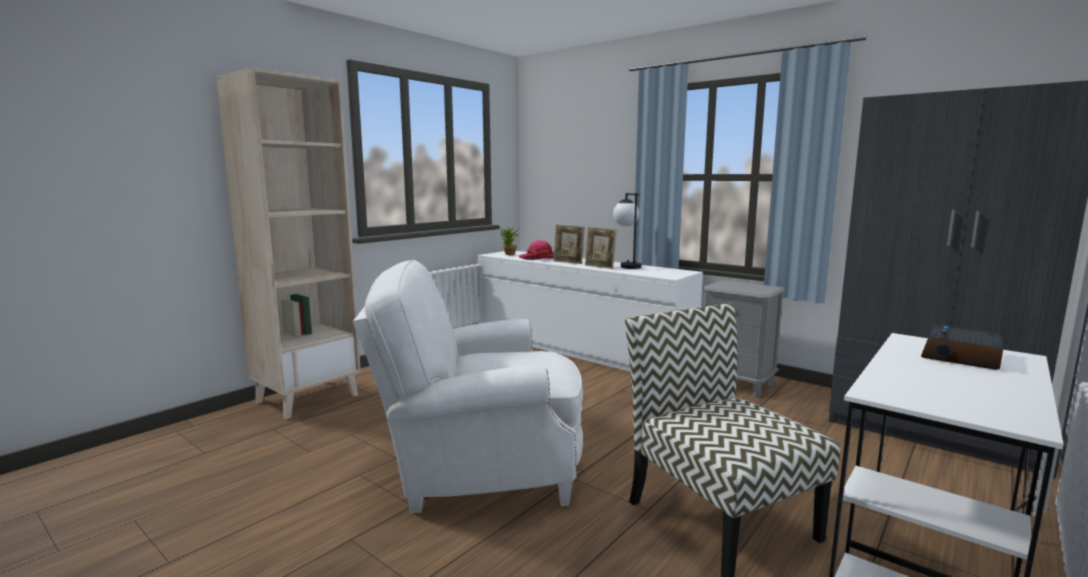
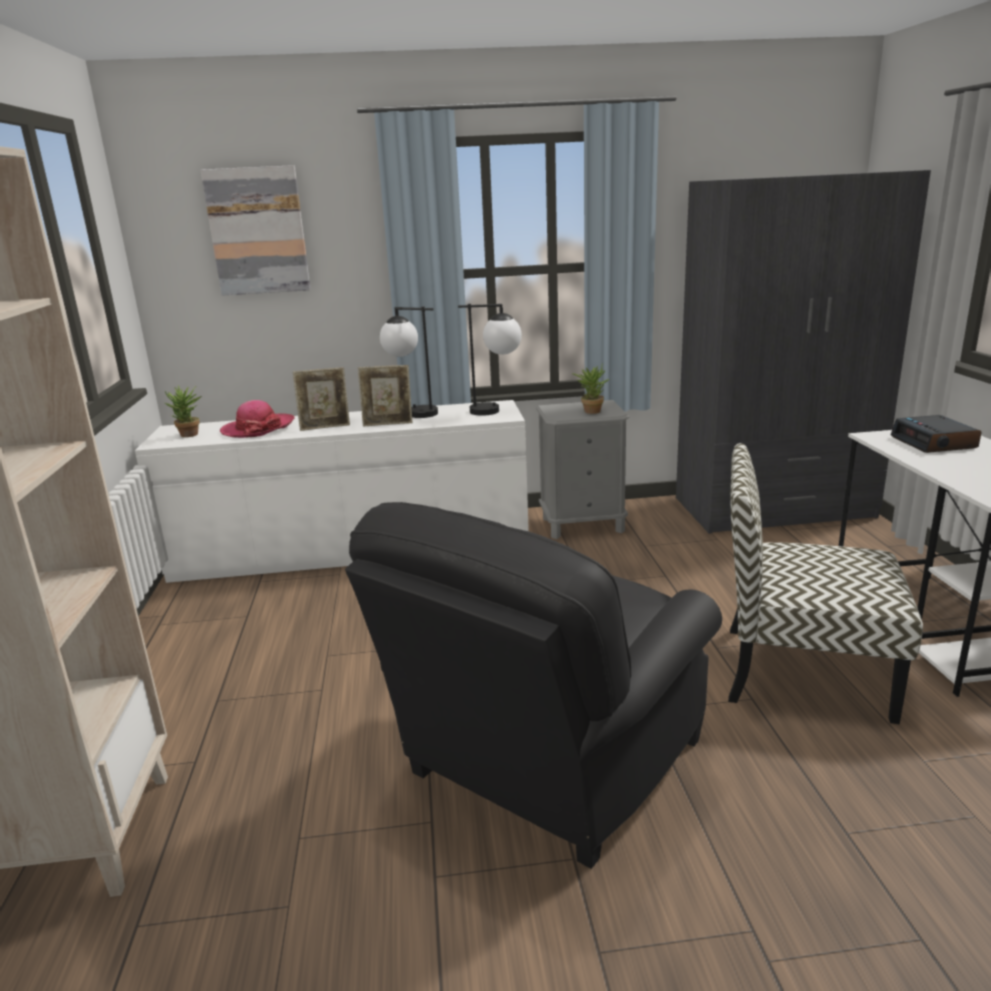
camera: 45 degrees left, 10 degrees up
(478, 467) = (546, 763): white armchair -> black armchair
(576, 145) = (258, 231): none -> picture
(674, 273) = (497, 411): none -> table lamp
(747, 288) = (590, 411): none -> potted plant

